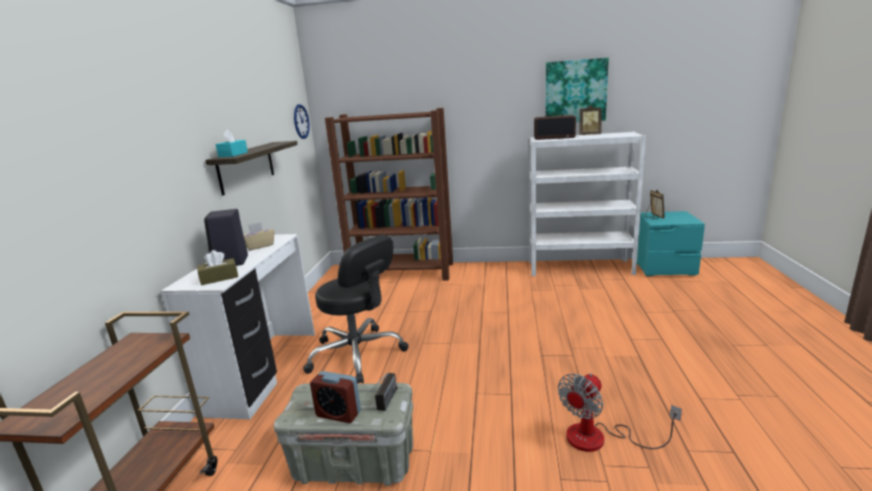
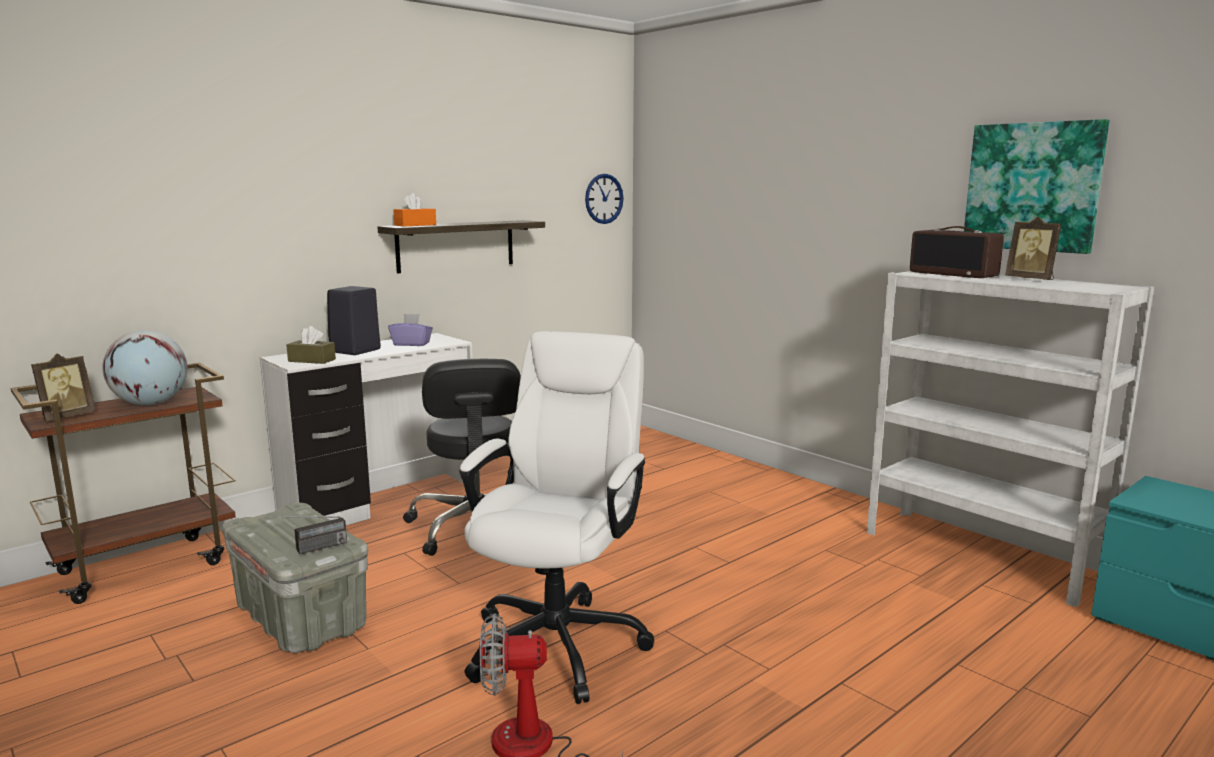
camera: 40 degrees right, 5 degrees down
(127, 361) = (151, 403): none -> globe
(233, 154) = (415, 225): turquoise tissue box -> orange tissue box
(259, 246) = (411, 344): beige tissue box -> purple tissue box
(338, 414) = (269, 537): alarm clock -> none
(402, 272) = (692, 459): brown bookcase -> none
(512, 386) = (559, 642): none -> white office chair
(653, 217) = (1156, 493): picture frame -> picture frame (66, 417)

